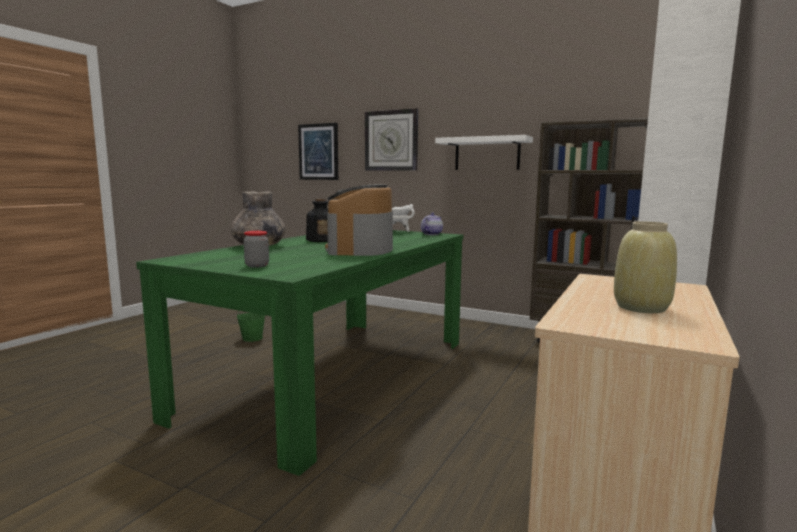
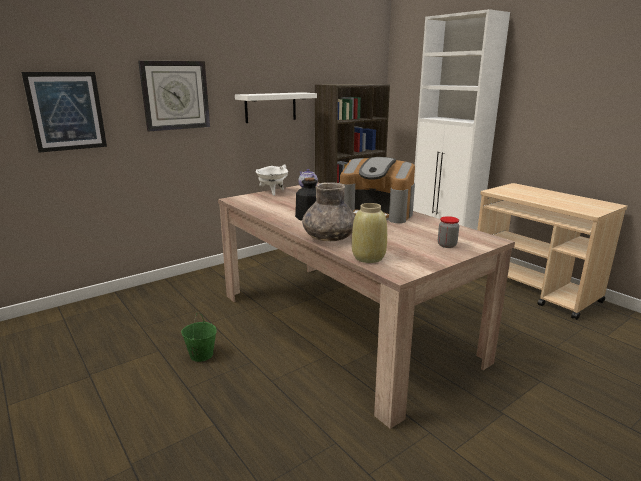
camera: 65 degrees left, 10 degrees up
(336, 375) = (343, 325): green dining table -> beige dining table
(640, 307) = (560, 199): beige vase -> beige vase (368, 258)

